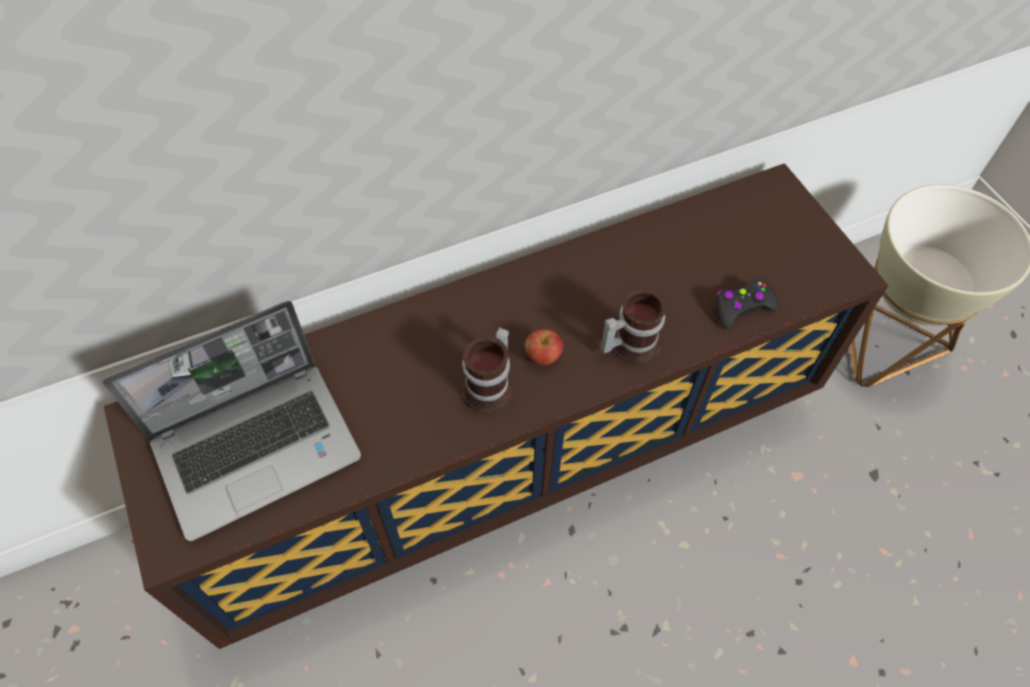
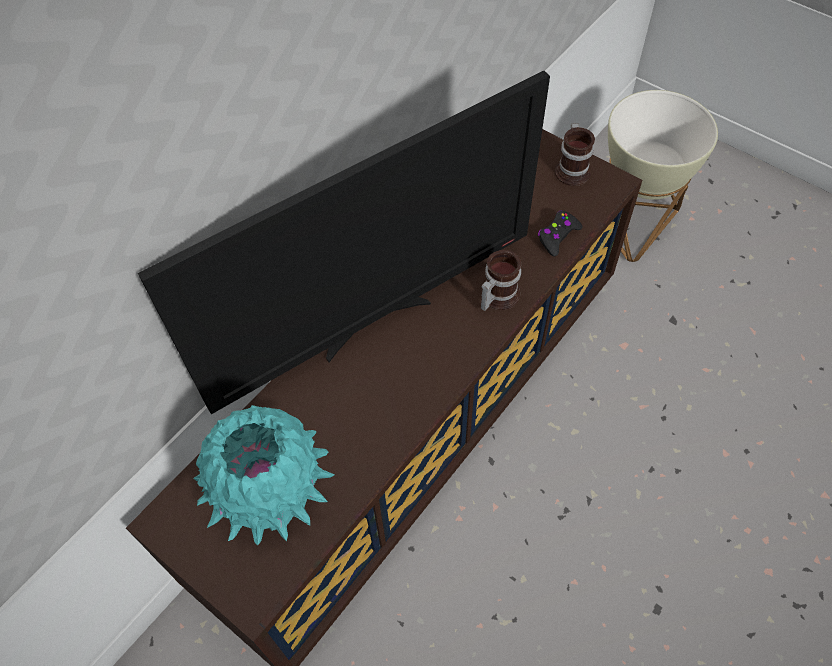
camera: 25 degrees left, 0 degrees up
(258, 446) = (272, 497): laptop -> turquoise vase
(476, 311) = (374, 322): none -> television
(492, 386) = (419, 371): mug -> mug (573, 169)
(543, 356) = (442, 332): apple -> none

